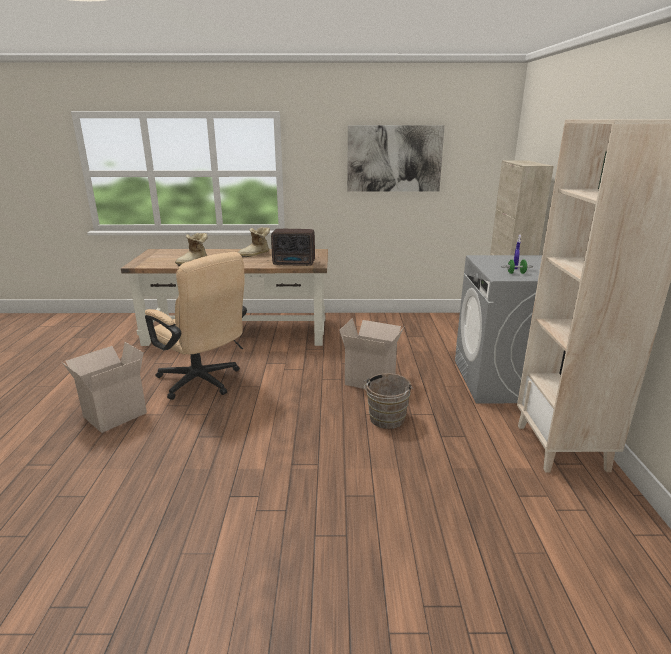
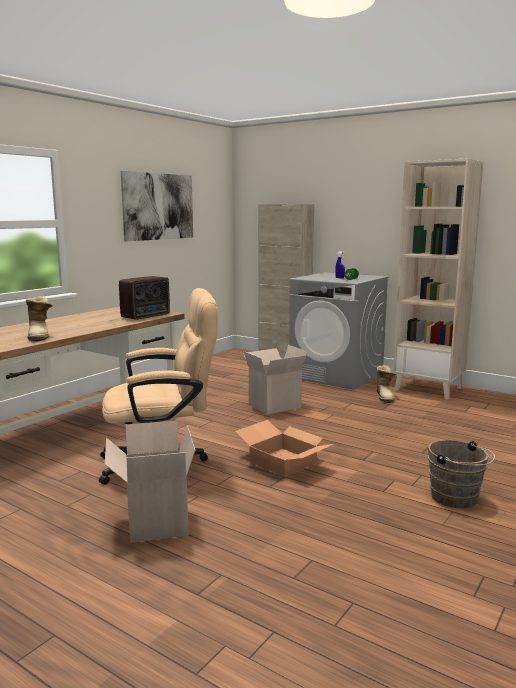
camera: 55 degrees left, 10 degrees down
(249, 425) = (281, 462): none -> cardboard box
(255, 254) = (78, 320): boot -> boot (385, 397)
(386, 420) = (341, 417): brown bucket -> brown bucket (457, 499)

